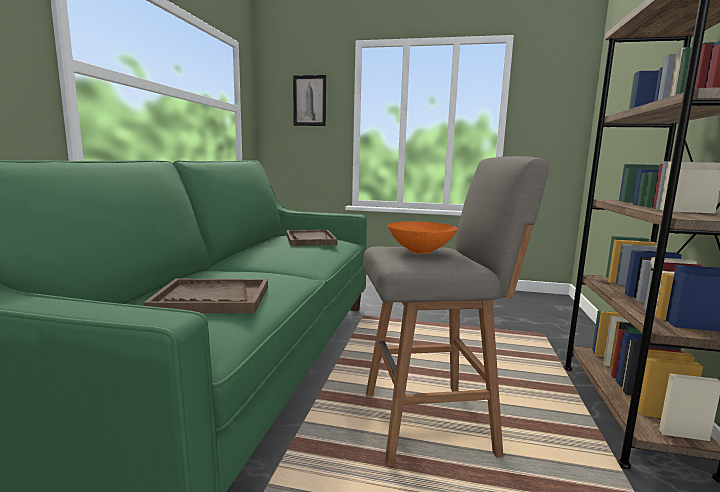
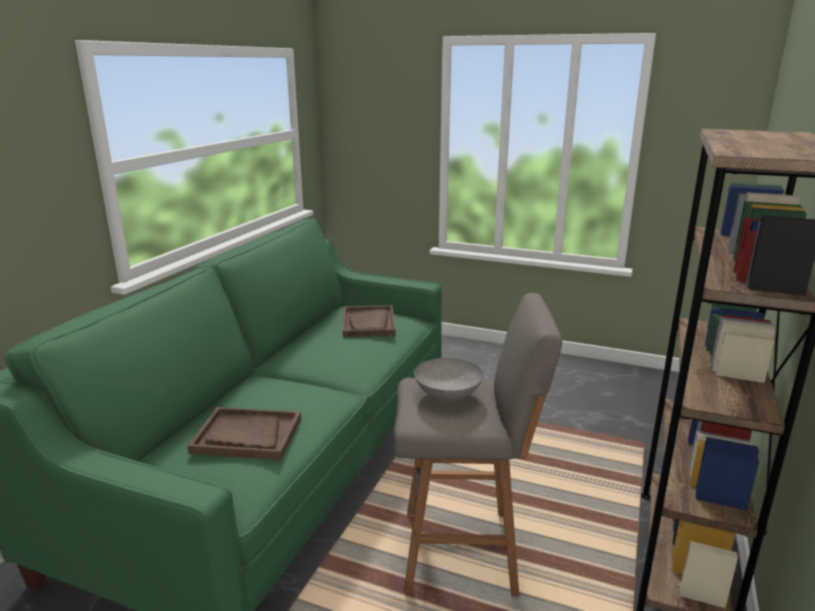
camera: 10 degrees right, 10 degrees up
(309, 101) = (385, 113): picture -> none
(420, 251) = (447, 395): orange bowl -> grey bowl

